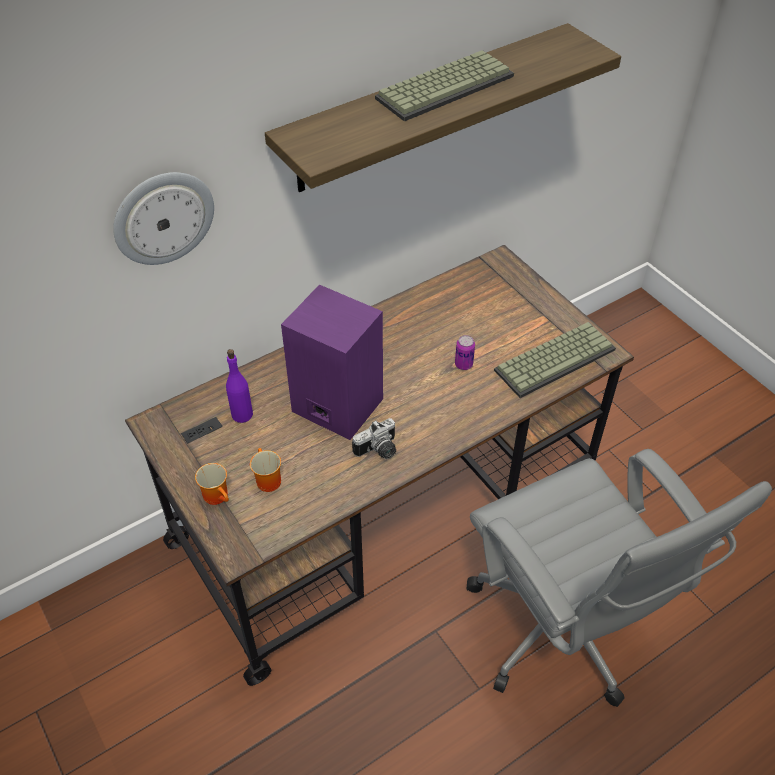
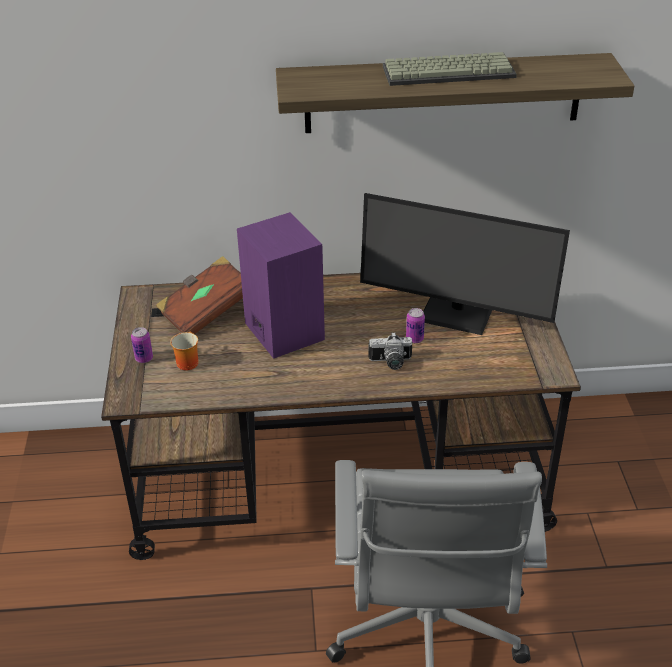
camera: 30 degrees right, 10 degrees down
(163, 217) = (177, 115): wall clock -> none
(219, 495) = (144, 358): mug -> can
(242, 414) = (206, 311): purple bottle -> brown book
(379, 451) = (289, 374): camera -> camera (391, 363)
(478, 319) = (457, 310): none -> monitor
(554, 358) = (501, 362): keyboard -> none

